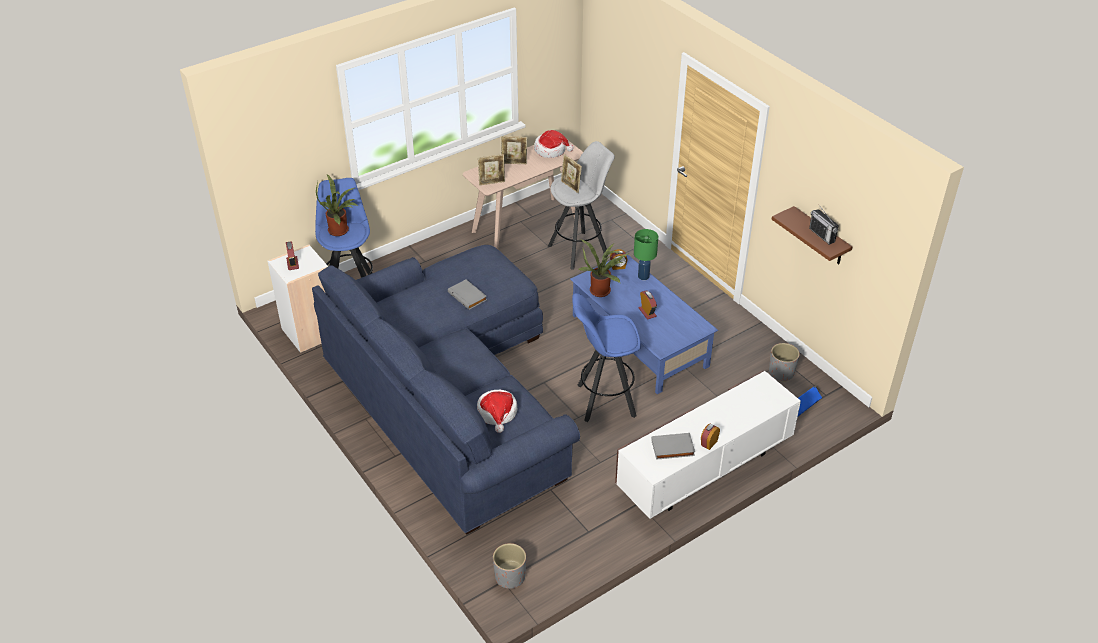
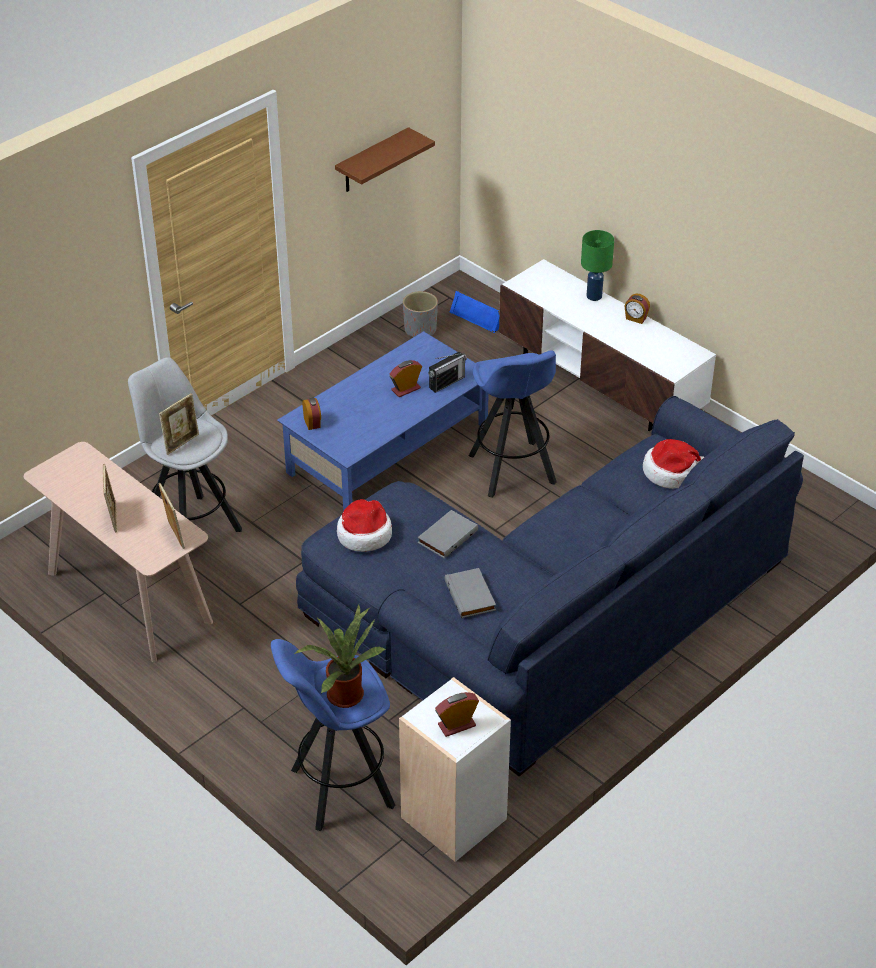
camera: 100 degrees left, 0 degrees up
(509, 577) = (822, 517): grey planter -> none
(551, 150) = (71, 480): hat -> hat (364, 534)
(601, 290) = (368, 433): potted plant -> none
(643, 276) = (330, 398): green table lamp -> green table lamp (594, 296)
(672, 449) = (655, 343): grey book -> grey book (471, 595)
(822, 235) = (392, 146): radio -> radio (447, 382)

